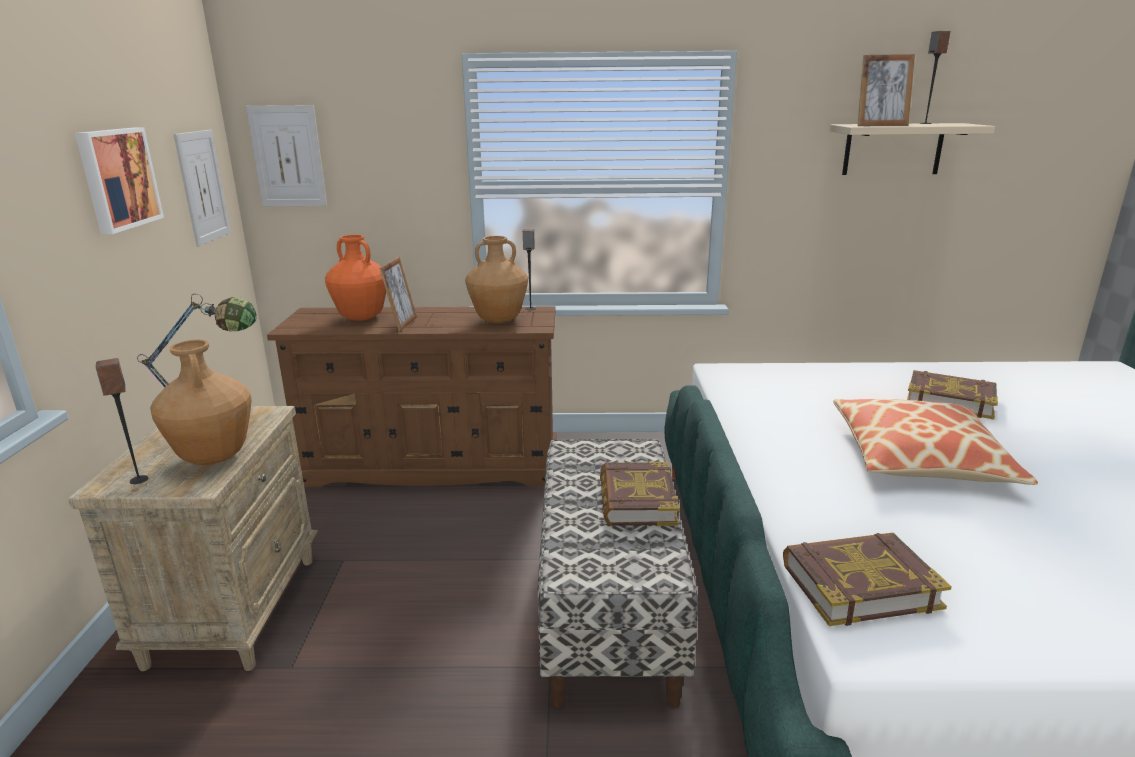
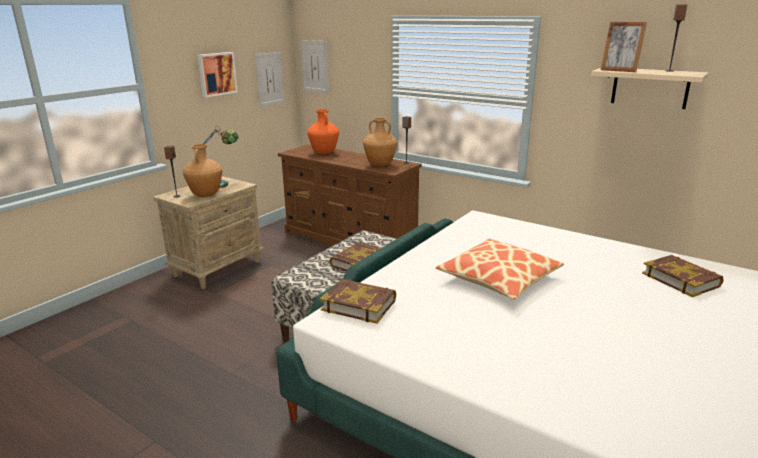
camera: 35 degrees right, 0 degrees up
(402, 324) = (335, 158): picture frame -> none
(949, 400) = (586, 262): book -> book (681, 279)

